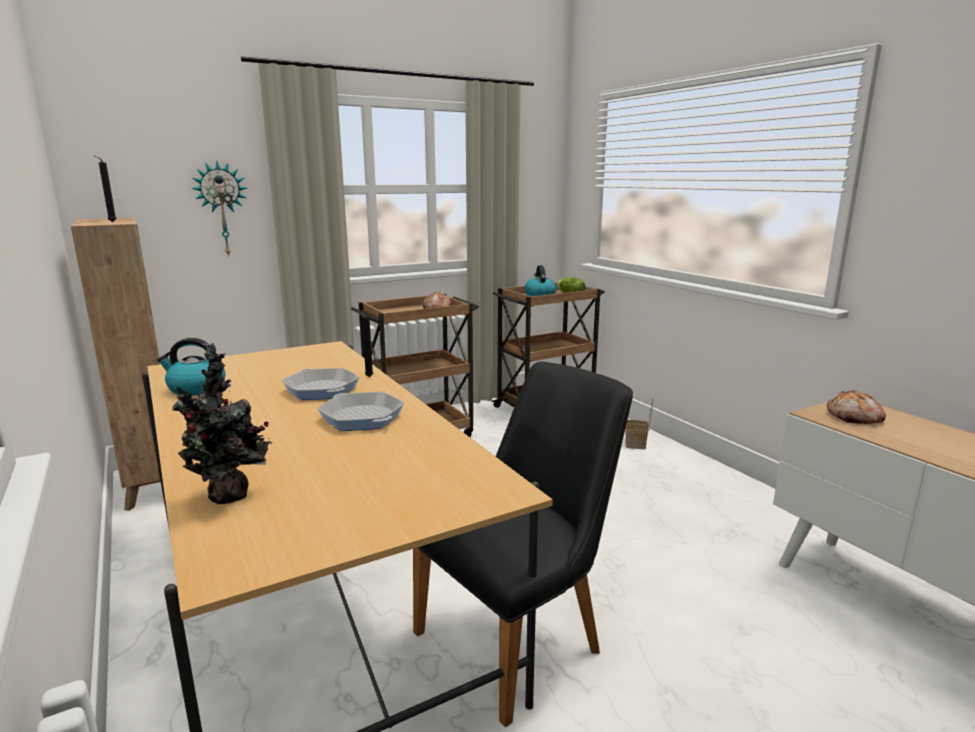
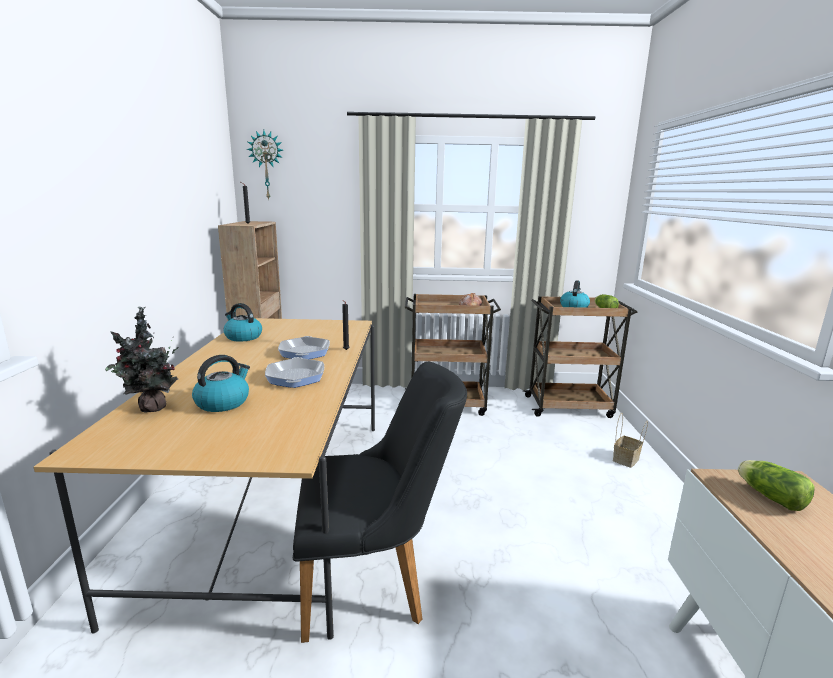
camera: 30 degrees right, 0 degrees up
(222, 209) = (330, 218): wall clock -> wall clock (267, 165)
(319, 465) = (223, 402): none -> kettle
(854, 417) = (768, 496): bread -> lettuce

